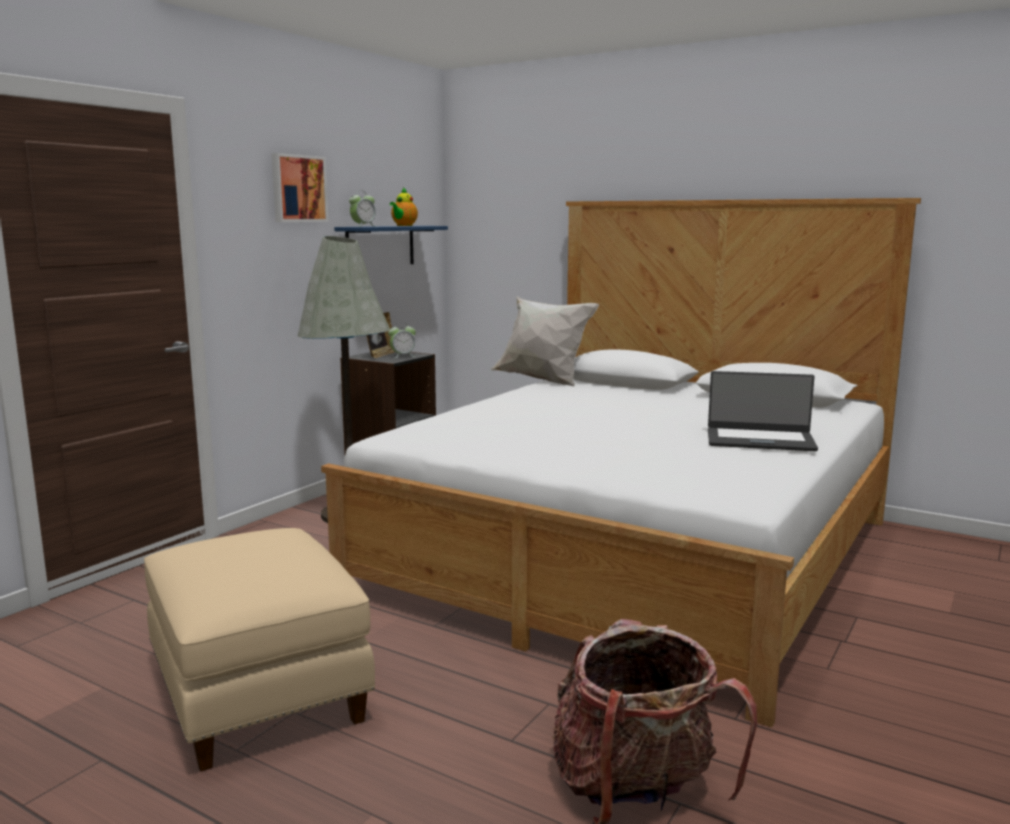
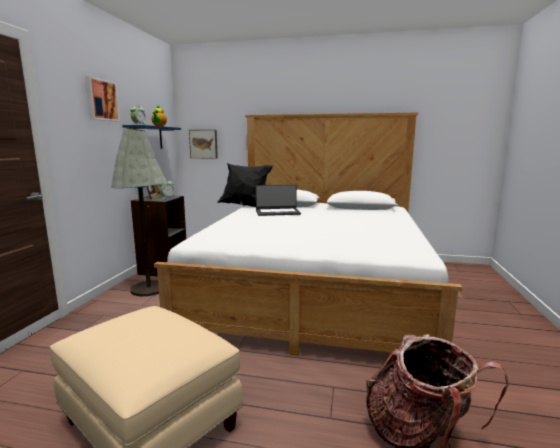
camera: 20 degrees left, 0 degrees up
(493, 255) = (204, 144): none -> picture
(542, 380) = (245, 206): white pillow -> black pillow
(760, 440) = (384, 226): laptop -> laptop (277, 212)

